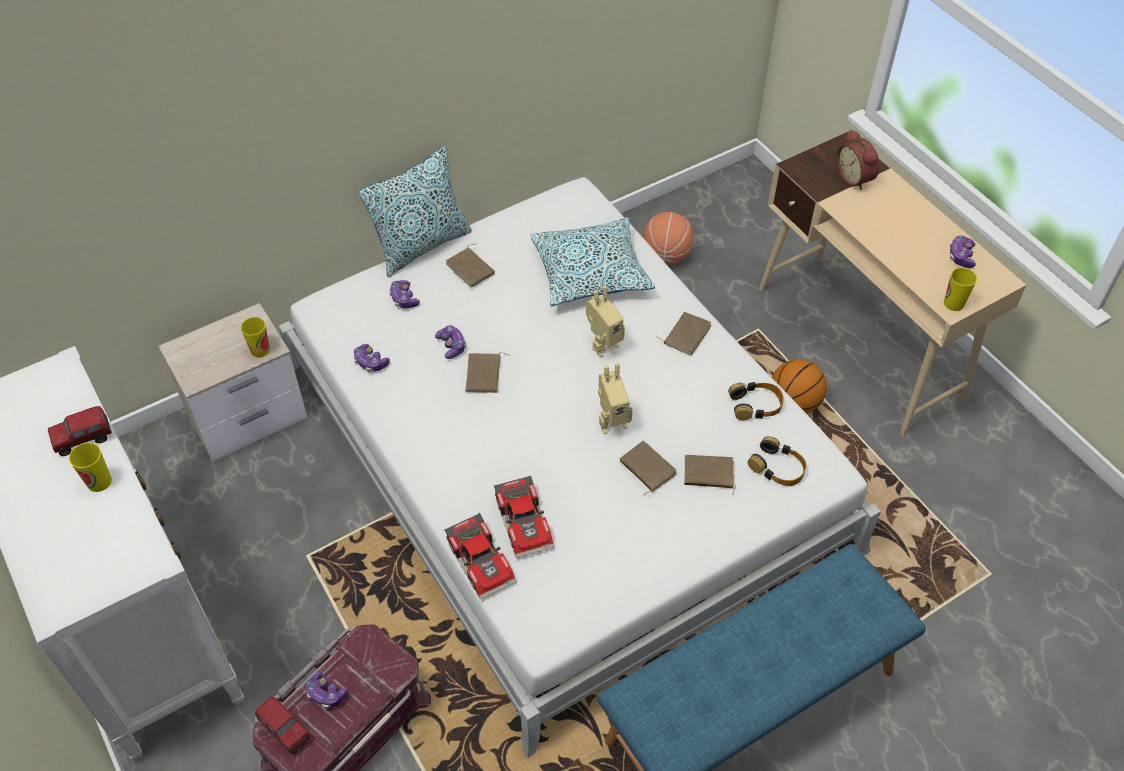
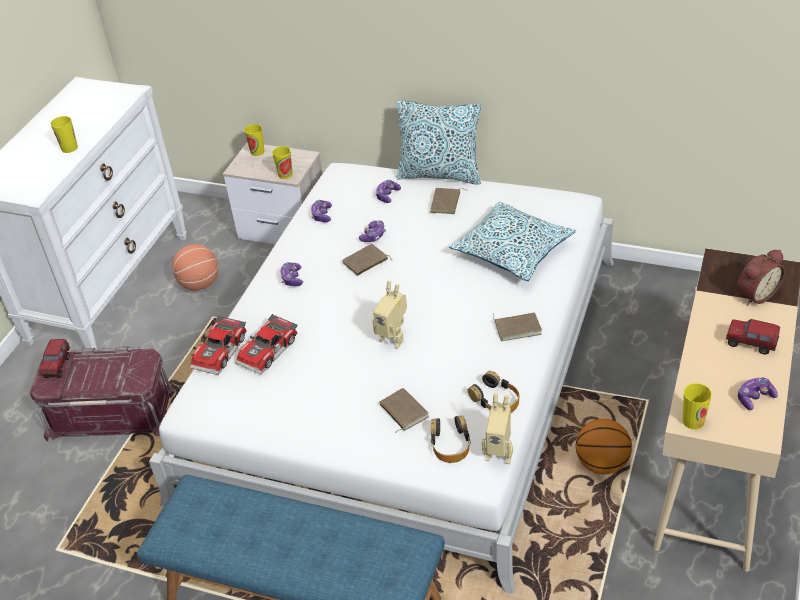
camera: 55 degrees right, 10 degrees down
(84, 440) = (91, 127): toy truck -> toy truck (751, 344)
(189, 347) = (257, 151): none -> cup
(326, 694) = (96, 367): game controller -> game controller (292, 279)
(602, 344) = (456, 295): toy robot -> toy robot (499, 453)
(646, 469) = (372, 378): brown book -> none
(666, 255) = (651, 310): basketball -> basketball (200, 284)
(855, 177) = (755, 294): alarm clock -> alarm clock turned 150 degrees counterclockwise

